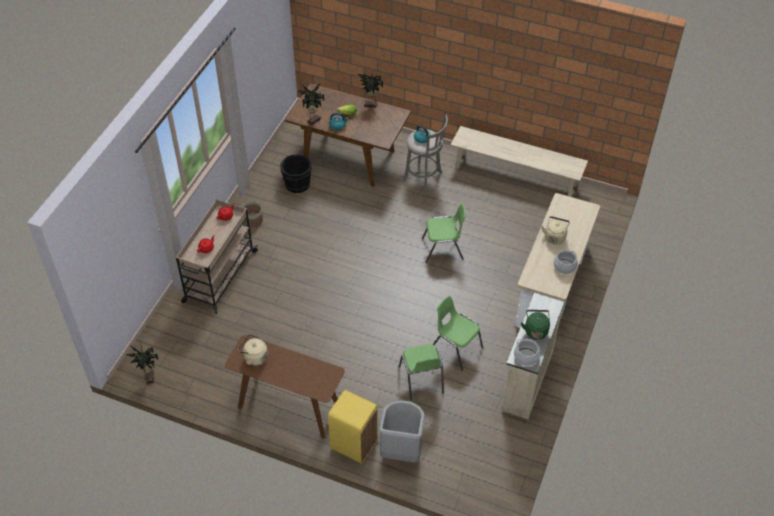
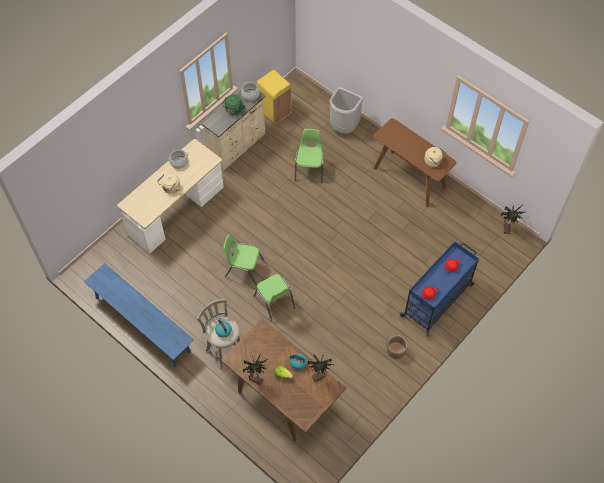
camera: 160 degrees left, 10 degrees up
(219, 277) = (438, 300): beige cart -> blue cart
(297, 184) = (344, 379): black bucket -> none
(354, 444) = (373, 140): yellow trash can -> yellow trash can (275, 111)
(455, 348) = (274, 184): green chair -> green chair (274, 302)
(515, 176) = (142, 324): beige bench -> blue bench

